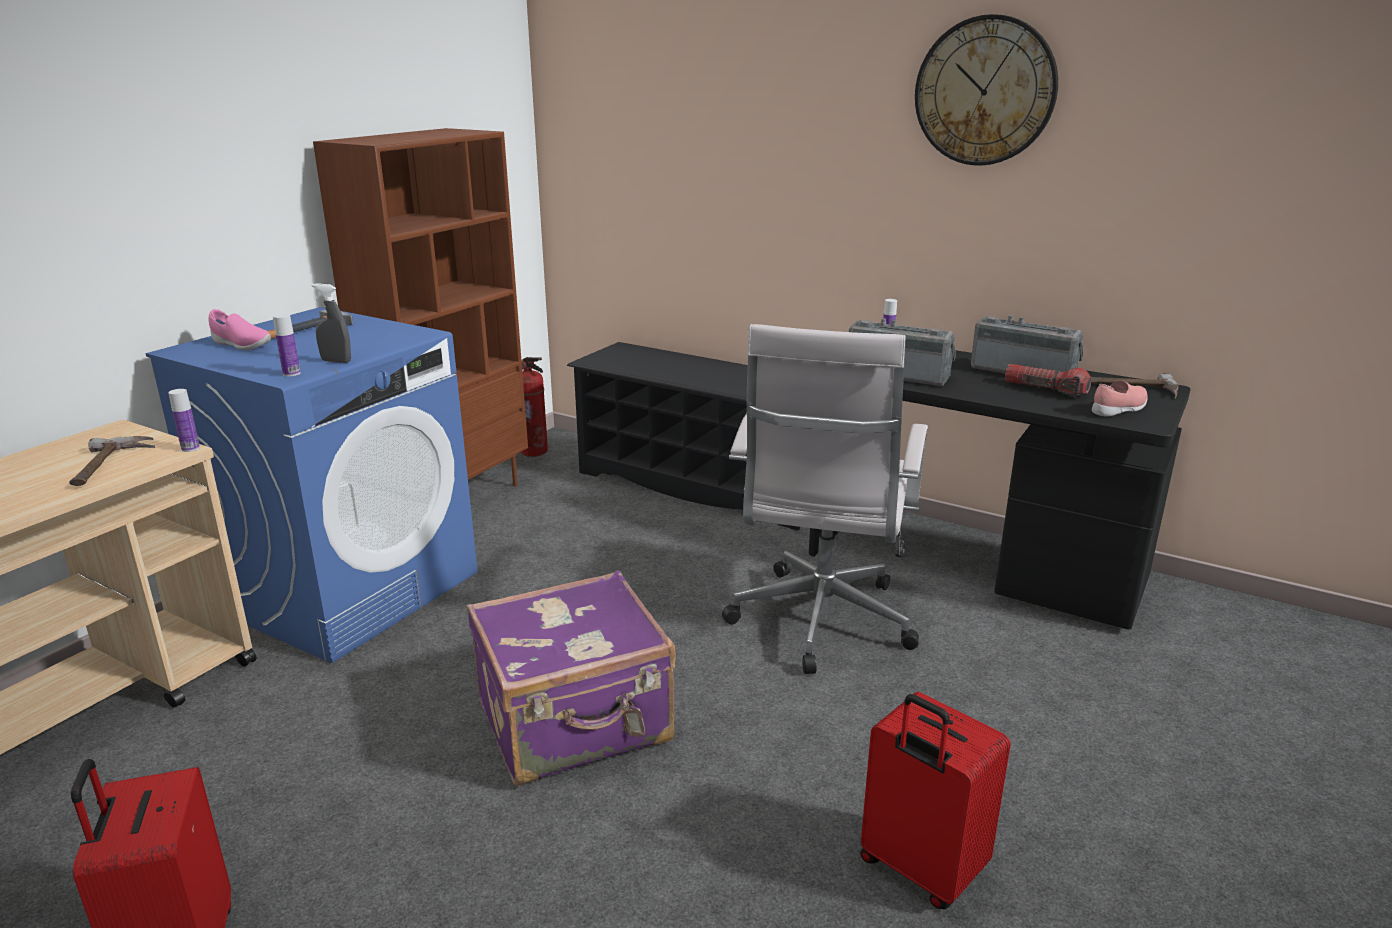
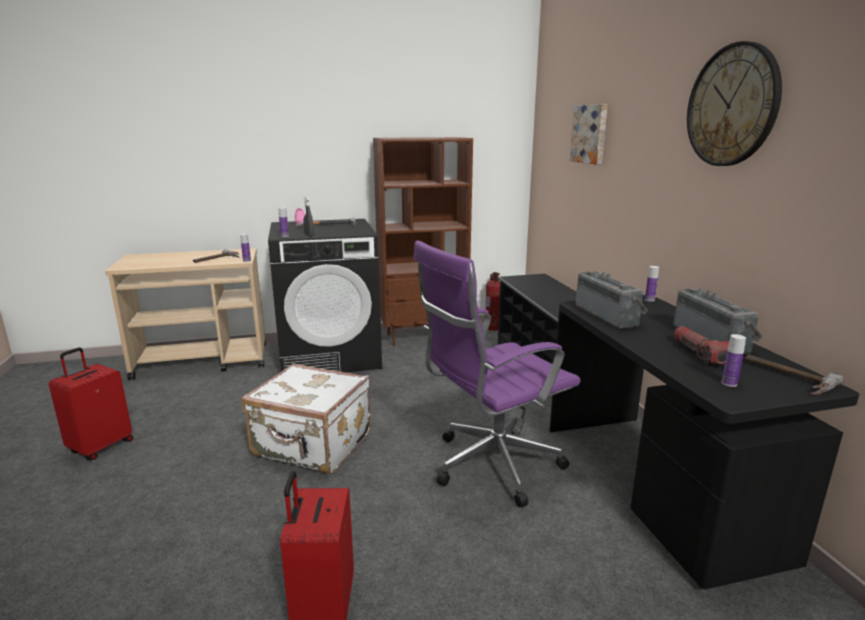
camera: 45 degrees right, 5 degrees down
(349, 589) = (330, 355): blue washing machine -> black washing machine
(576, 723) = (312, 445): purple suitcase -> white suitcase
(701, 118) = (590, 134): none -> picture
(820, 625) = (490, 466): white office chair -> purple office chair
(1119, 410) = (729, 383): pink shoe -> bottle

